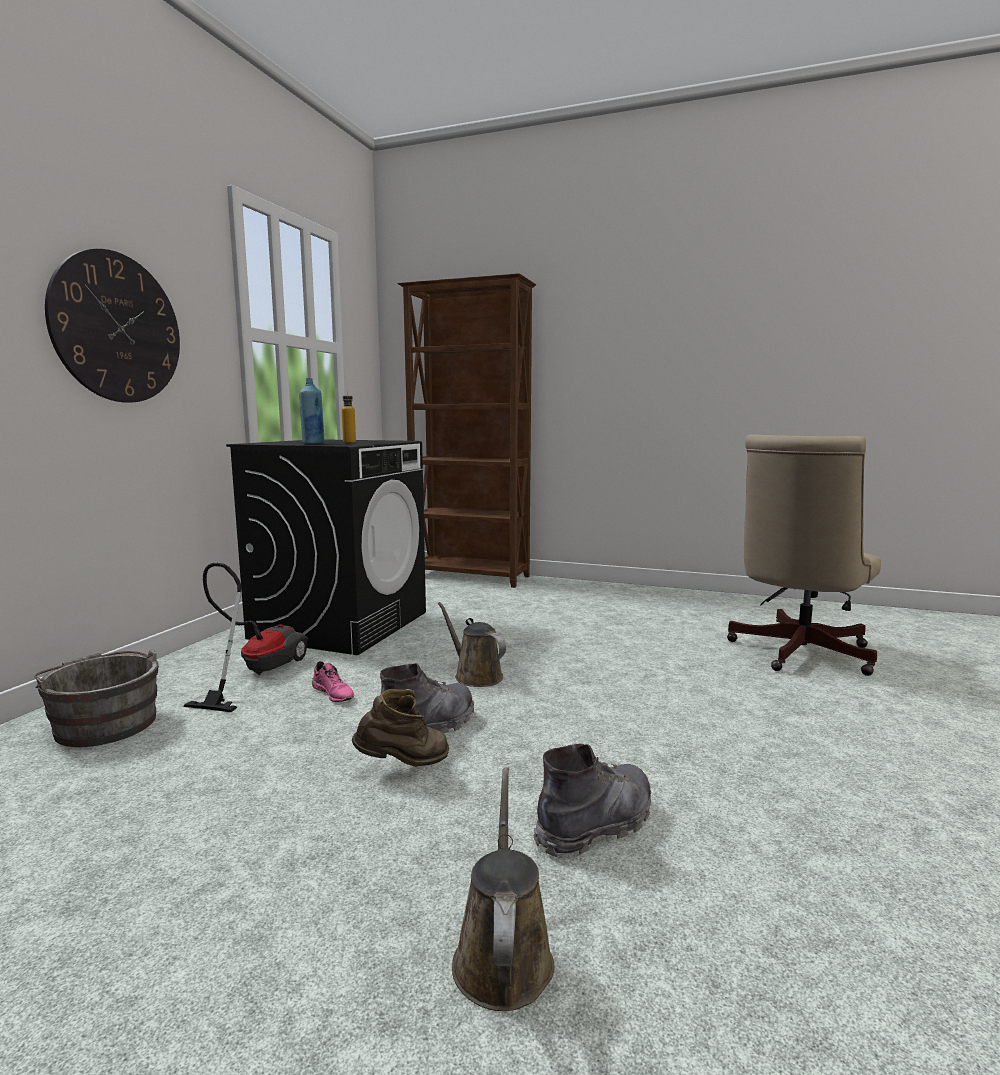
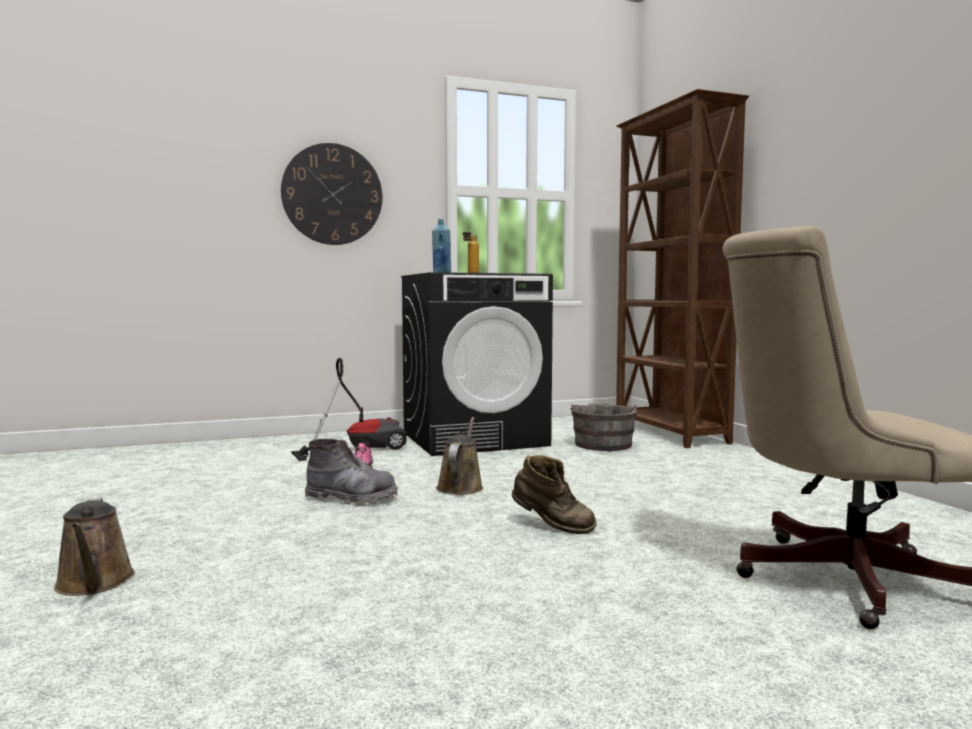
camera: 50 degrees right, 5 degrees down
(104, 723) = (250, 449): grey bucket -> grey bucket (602, 444)
(404, 765) = (287, 508): brown boot -> brown boot (552, 527)
(503, 954) = (94, 584): brown watering can -> brown watering can turned 105 degrees clockwise
(596, 825) = (271, 573): grey boot -> none

